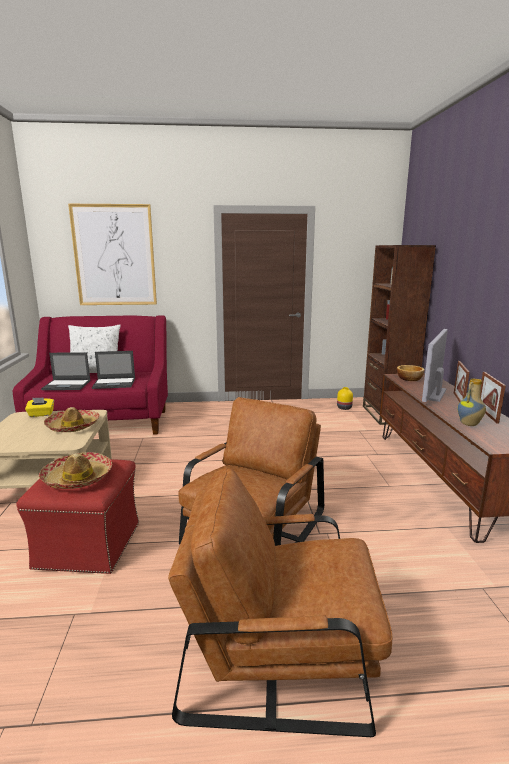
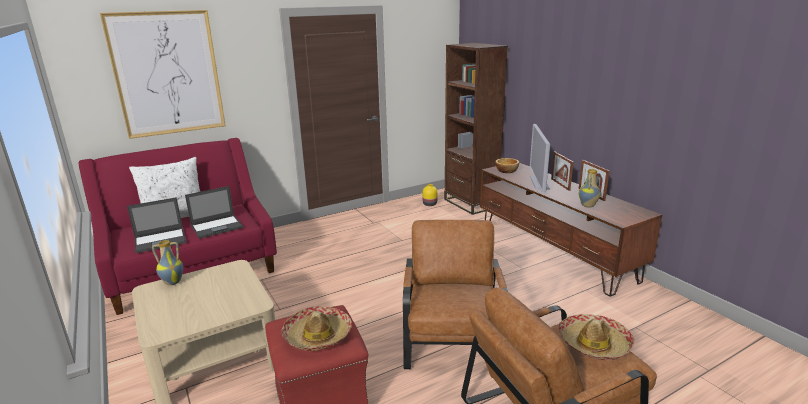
camera: 25 degrees left, 5 degrees up
(41, 414) = (173, 282): yellow tissue box -> vase
(73, 426) = (232, 286): hat -> hat (594, 344)

